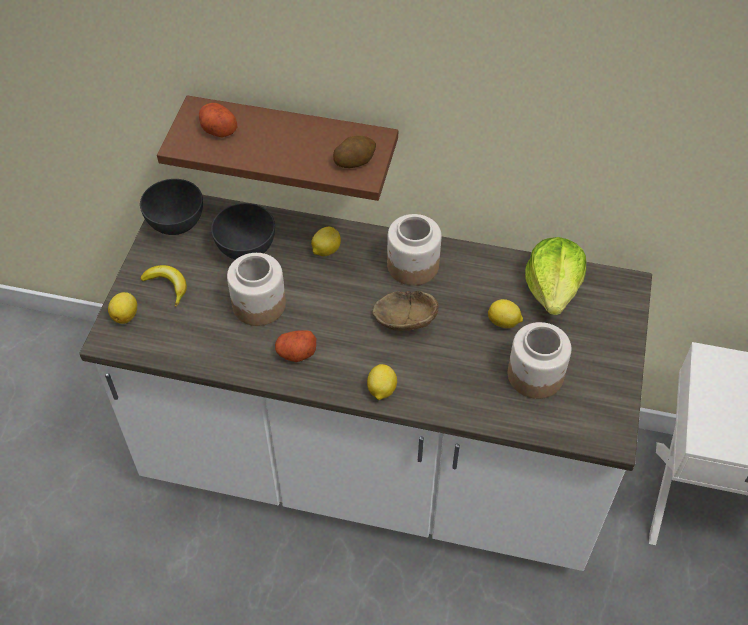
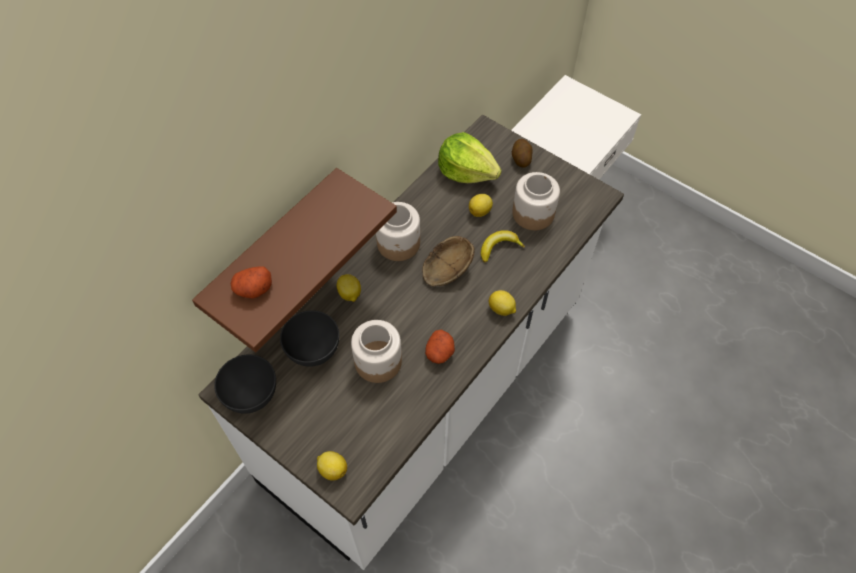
camera: 65 degrees left, 5 degrees up
(167, 286) = (319, 425): banana -> banana (499, 247)
(354, 161) = (353, 207): potato -> potato (521, 159)

